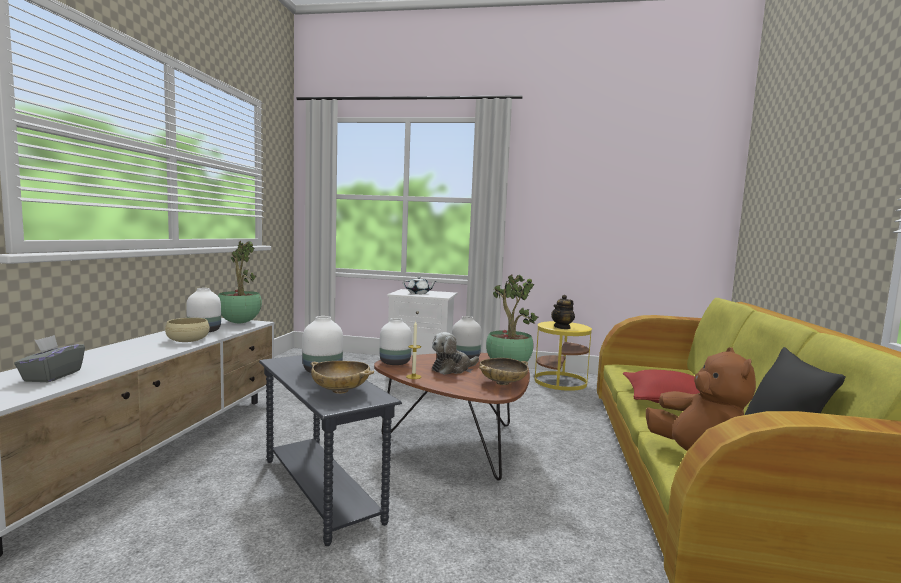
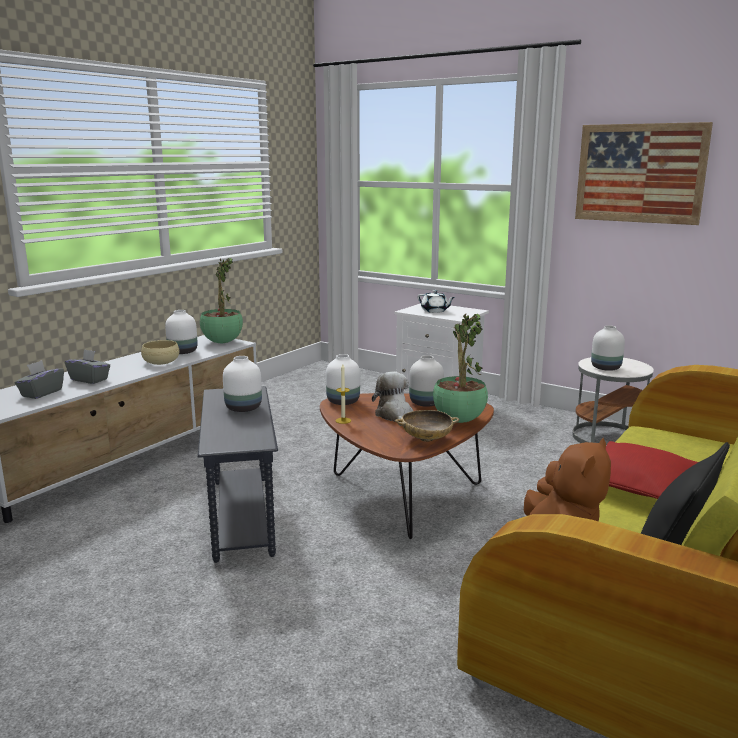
camera: 25 degrees right, 10 degrees up
(111, 359) = (89, 379): none -> grey tissue box
(340, 391) = (236, 431): beige bowl -> none
(452, 369) = (394, 415): plush toy -> plush toy turned 90 degrees clockwise
(560, 382) = (608, 437): yellow side table -> white side table
(562, 327) = (606, 368): teapot -> white vase
(563, 190) = (640, 173): none -> picture

